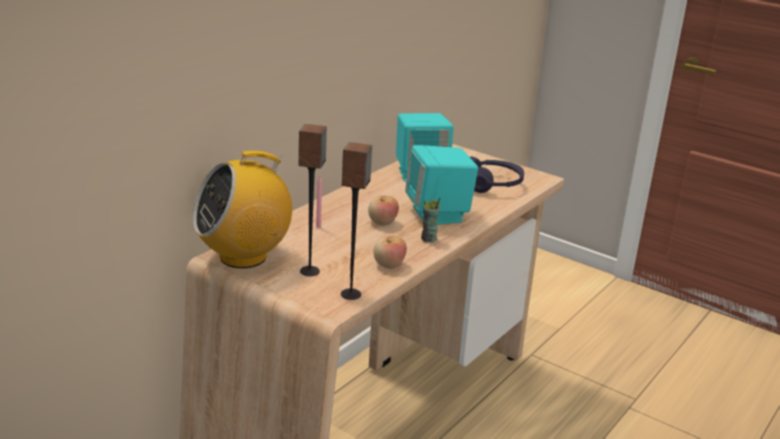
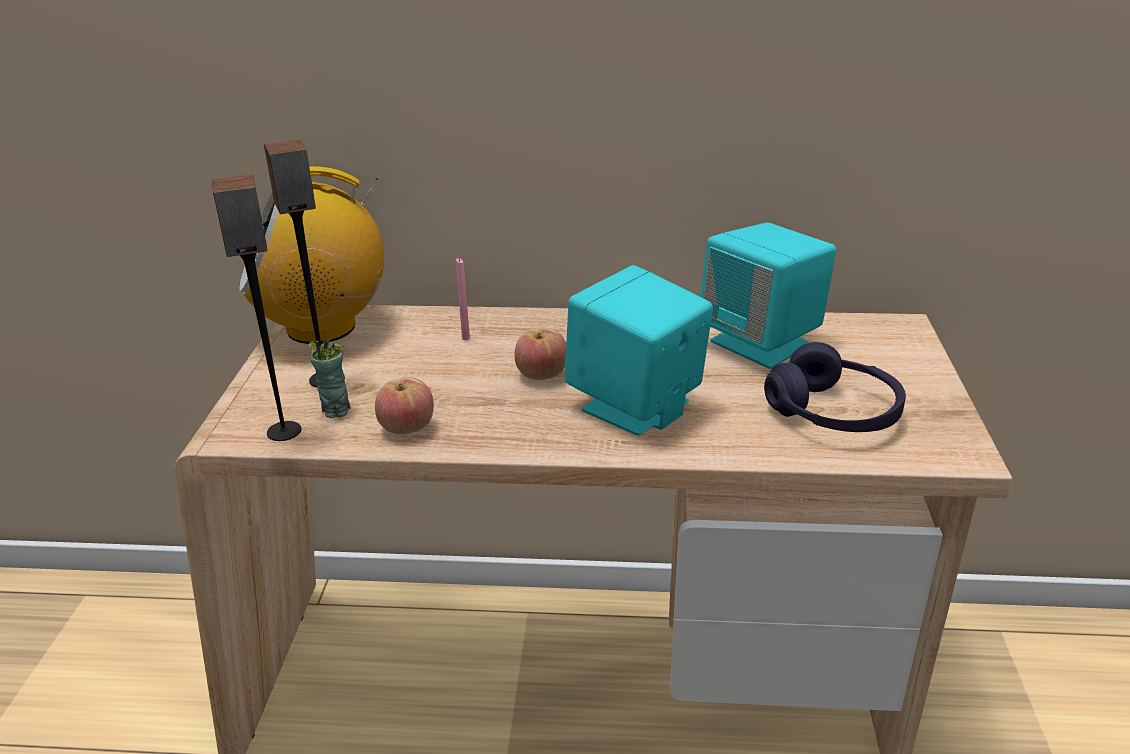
camera: 60 degrees right, 5 degrees up
(244, 256) = (322, 327): radio -> radio turned 45 degrees counterclockwise
(428, 239) = (535, 429): cup -> cup (335, 410)

